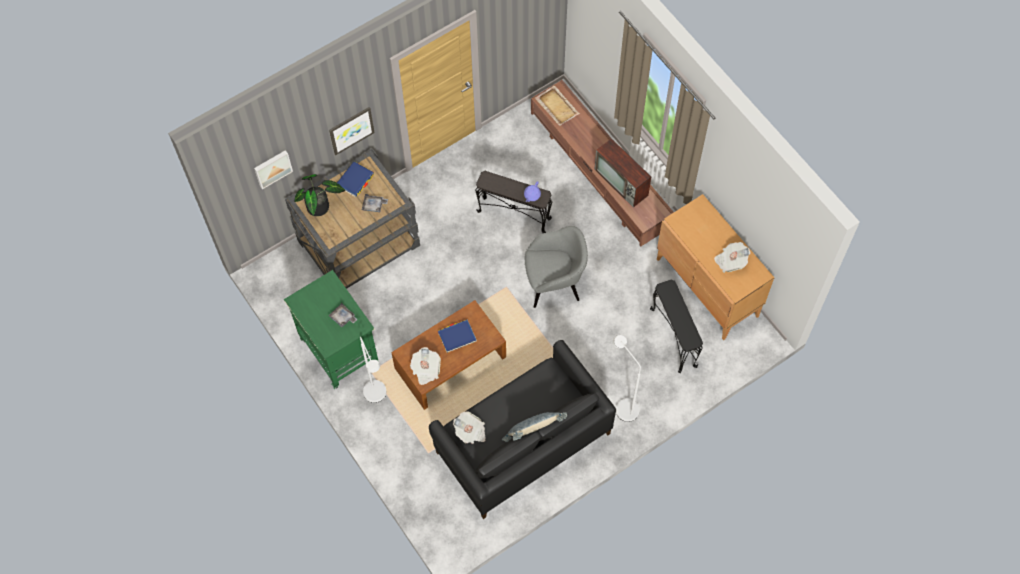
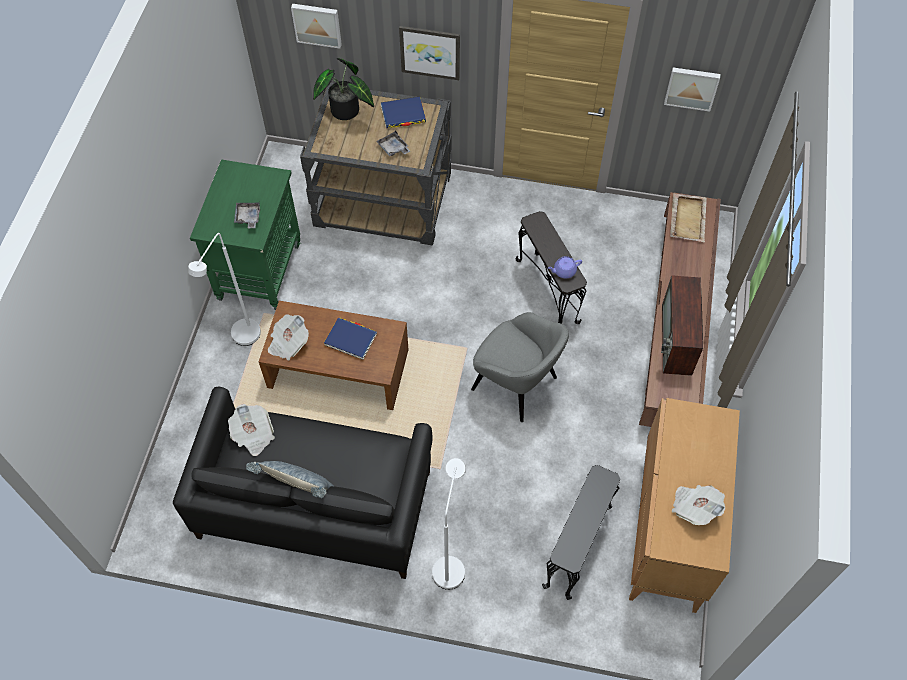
camera: 45 degrees right, 5 degrees down
(517, 33) = (691, 87): none -> picture

